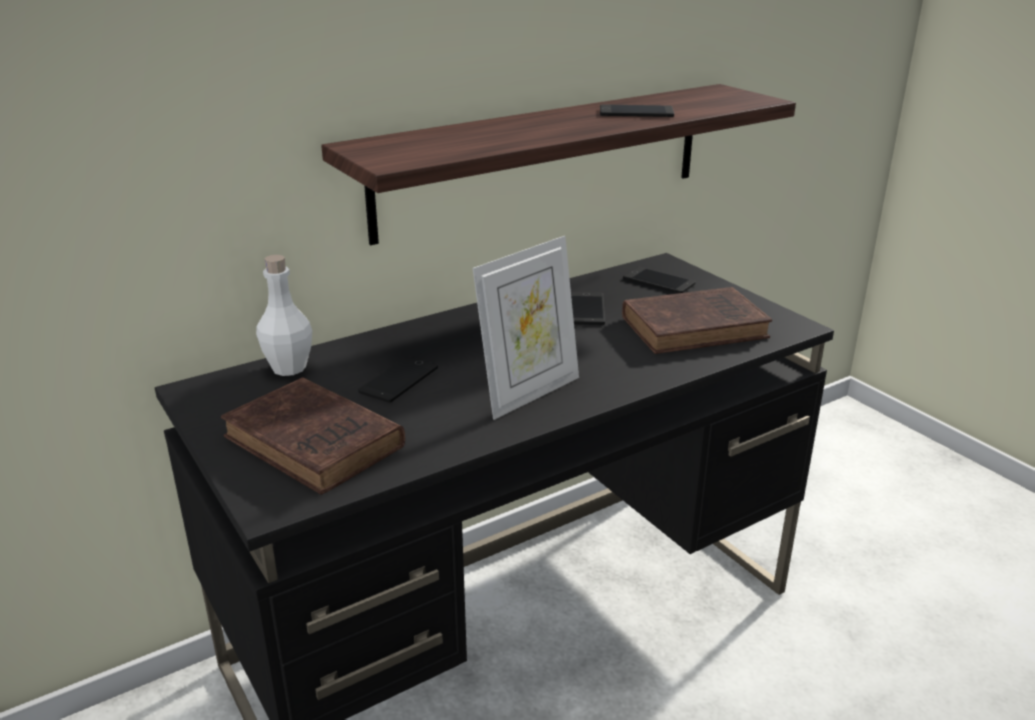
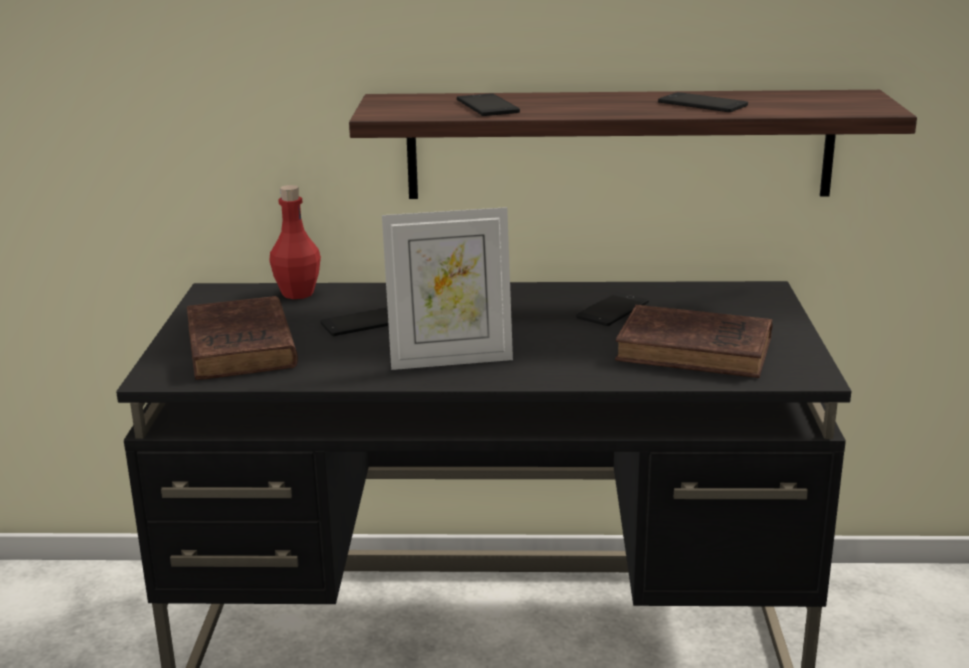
camera: 35 degrees right, 5 degrees down
(289, 368) = (297, 293): white bottle -> red bottle
(658, 281) = (730, 304): phone -> phone (487, 106)

